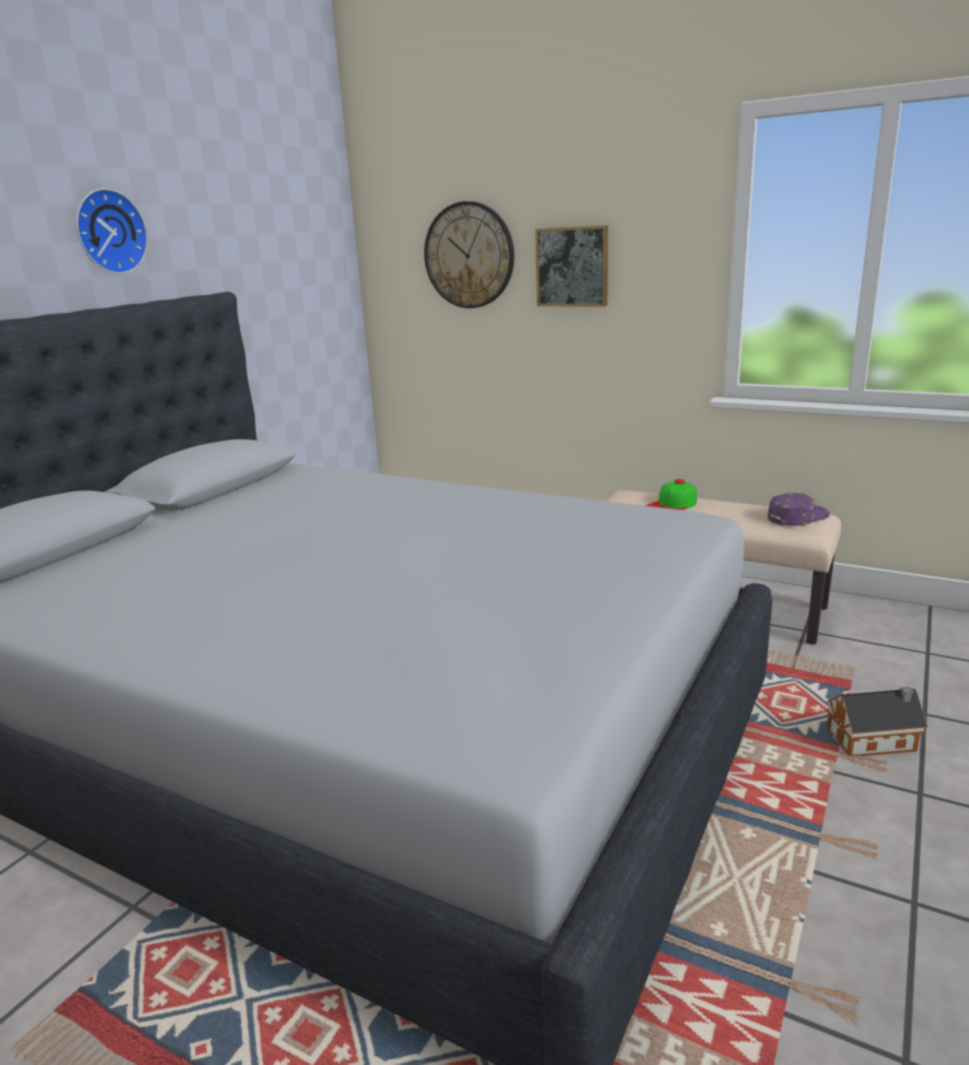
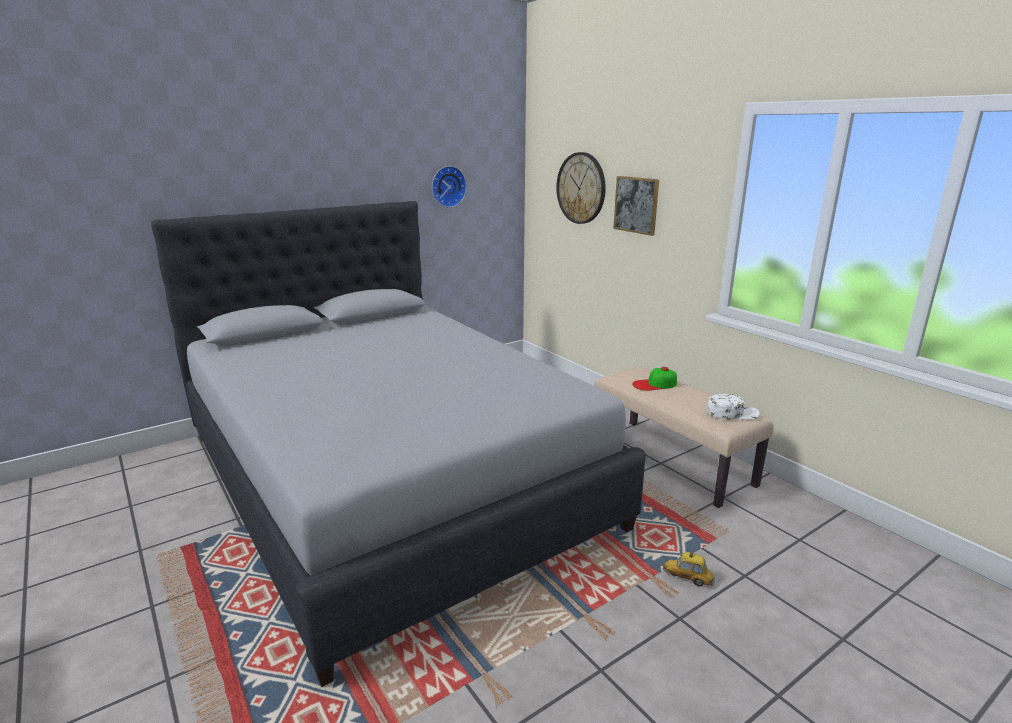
camera: 25 degrees right, 0 degrees up
(108, 232) = (345, 164): wall clock -> wall clock (447, 186)
(797, 517) = (731, 413): purple cap -> white cap
(874, 740) = (687, 578): toy house -> toy car

